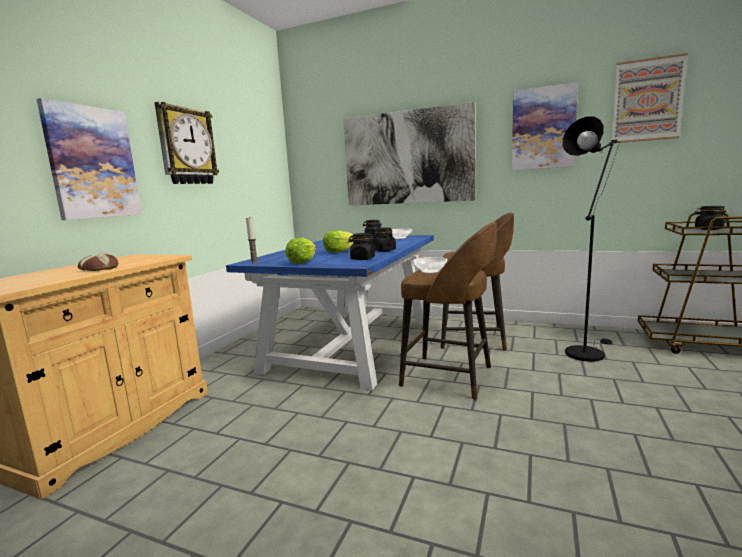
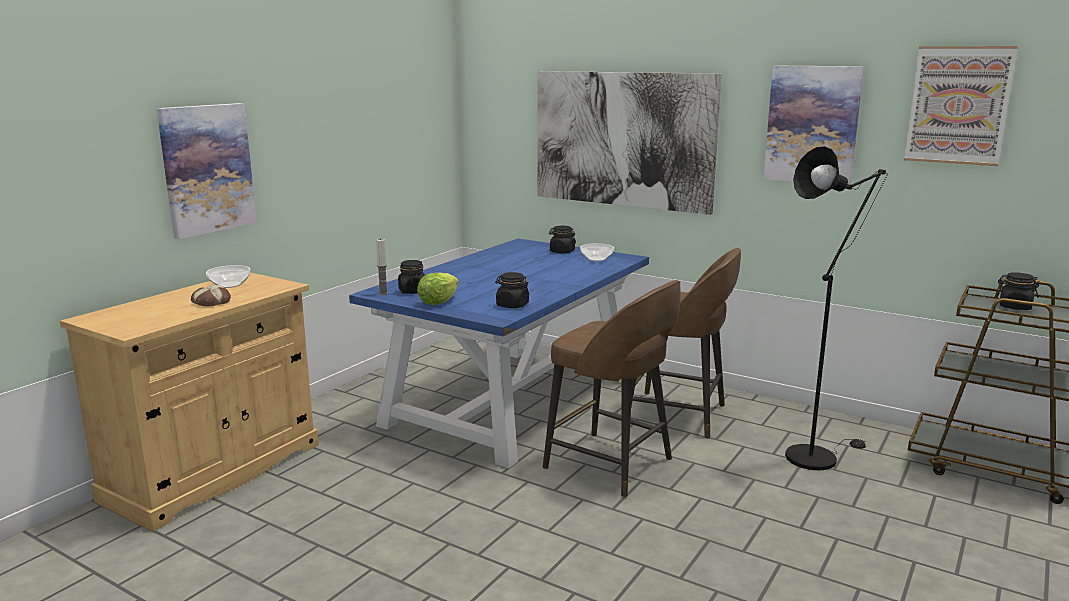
camera: 10 degrees right, 5 degrees up
(186, 146) = (315, 128): wall clock -> none
(339, 252) = (495, 284): lettuce -> none
(384, 250) = (551, 289): black jar -> black jar (412, 291)
(430, 271) = (593, 331): bowl -> bowl (229, 284)

